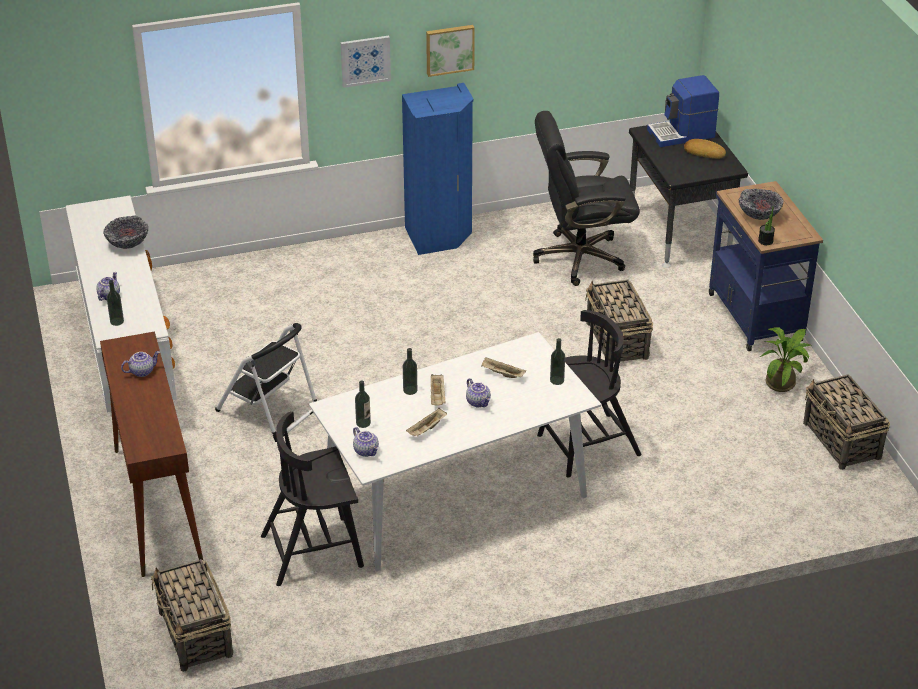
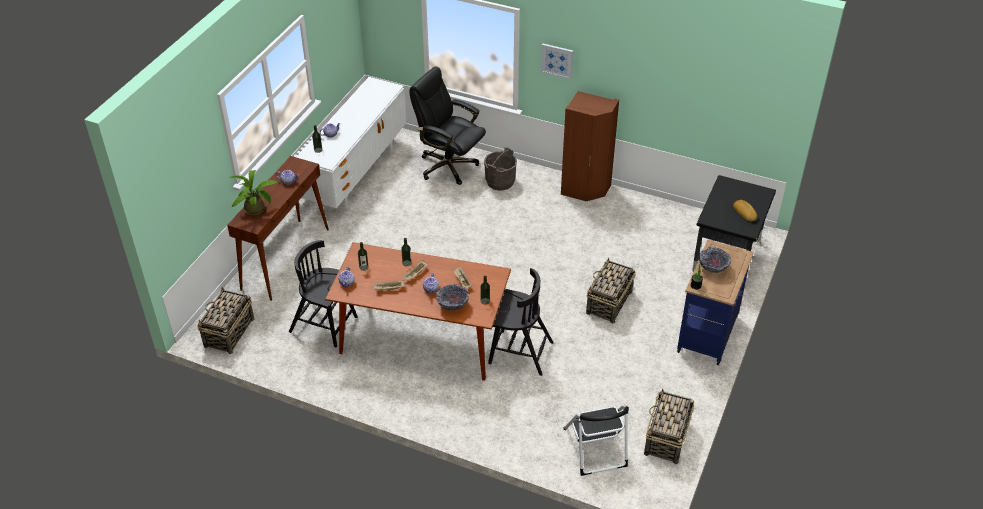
camera: 40 degrees right, 5 degrees up
(127, 244) = (370, 111): bowl -> bowl (452, 305)
(269, 411) = (388, 240): step ladder -> step ladder (595, 449)
(327, 276) = (500, 181): none -> grey bucket
(440, 235) = (585, 189): blue cabinet -> brown cabinet
(449, 49) = (612, 74): picture -> none
(455, 493) = (423, 336): white dining table -> brown dining table
(581, 258) = (648, 243): black office chair -> black office chair (449, 167)
(682, 134) = (746, 194): coffee machine -> none
(783, 382) = (675, 383): potted plant -> potted plant (257, 210)

